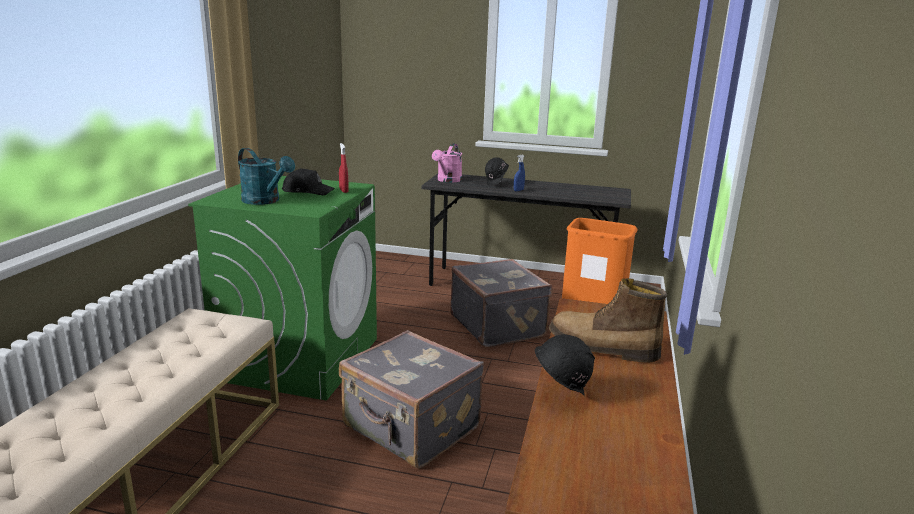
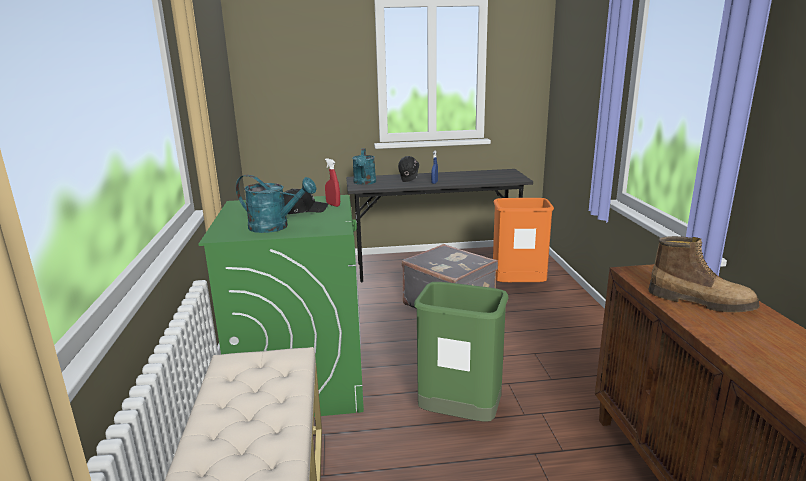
camera: 20 degrees left, 0 degrees up
(410, 428) = (459, 416): grey suitcase -> green trash can
(447, 180) = (364, 183): pink watering can -> turquoise watering can
(559, 393) = (732, 348): black hard hat -> none
(601, 348) = (700, 301): boot -> boot turned 150 degrees counterclockwise

